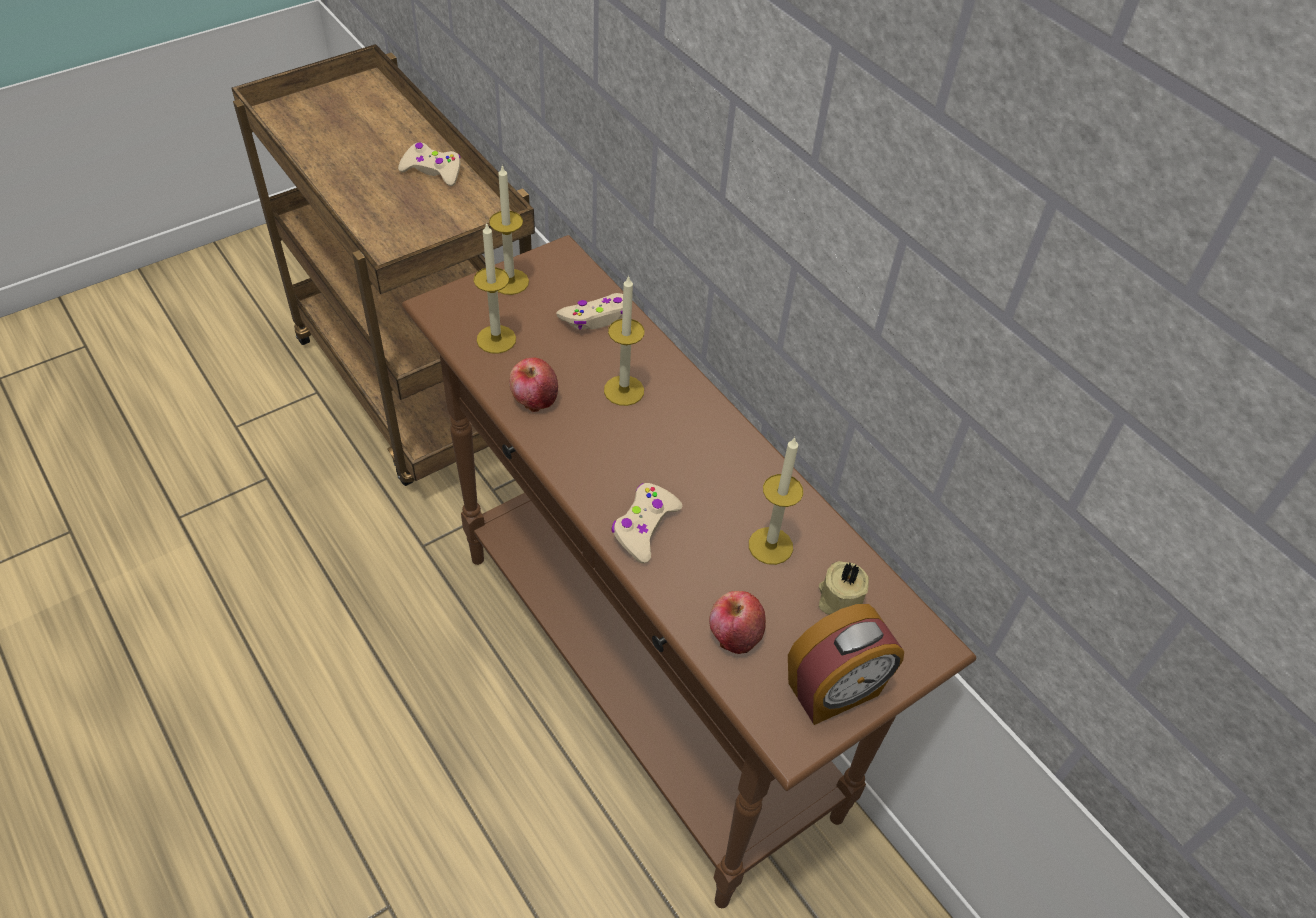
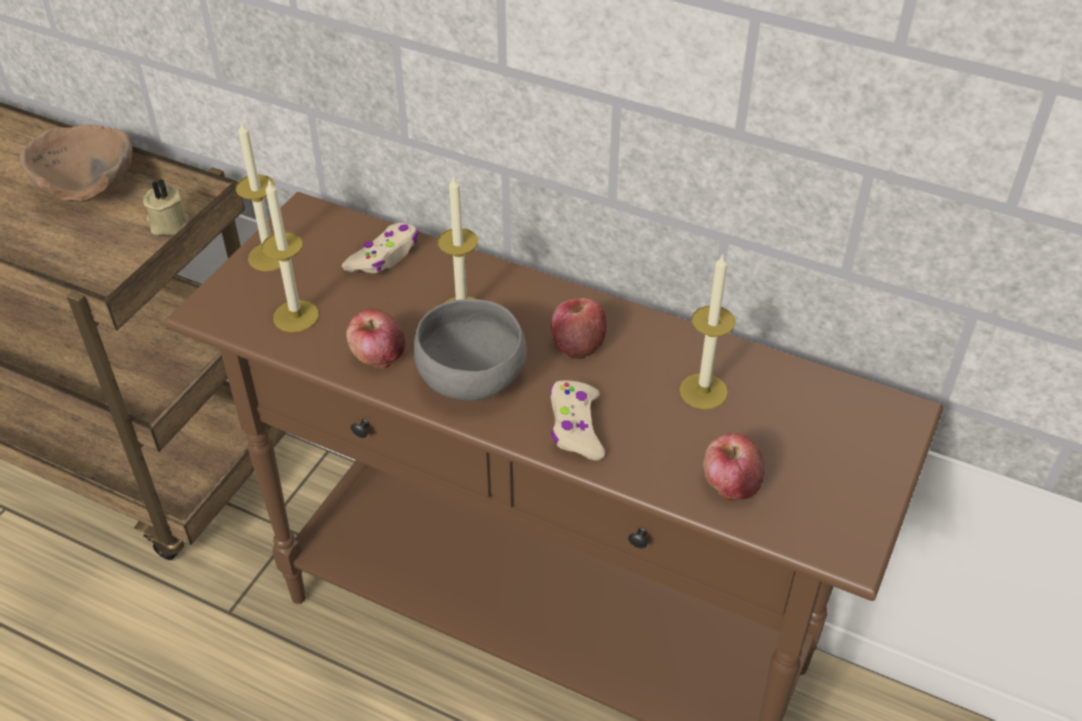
camera: 25 degrees left, 5 degrees down
(432, 171) = (90, 188): beige game controller -> brown bowl
(594, 449) = (473, 378): none -> grey bowl
(696, 458) = (577, 343): none -> apple
(834, 691) = (853, 491): alarm clock -> none
(839, 599) = (798, 410): beige candle -> beige candle (168, 223)

